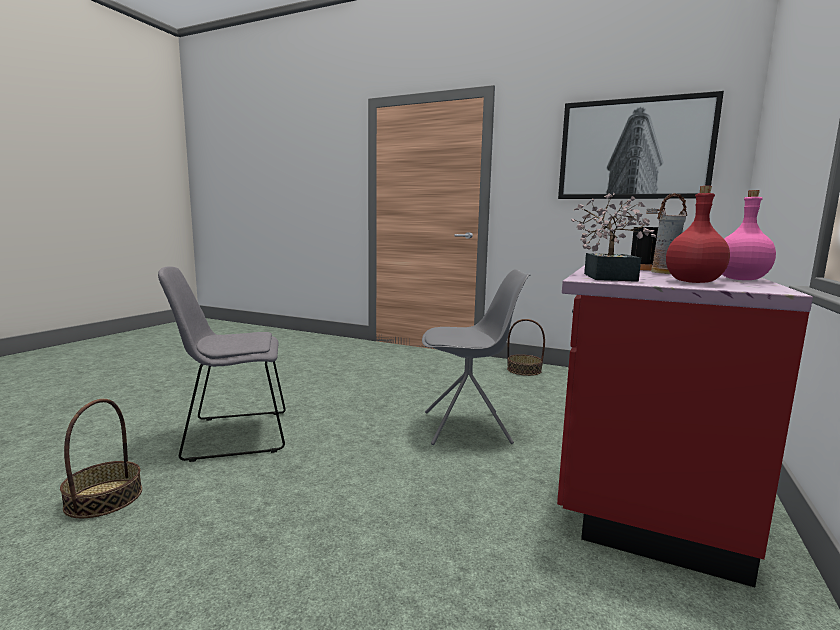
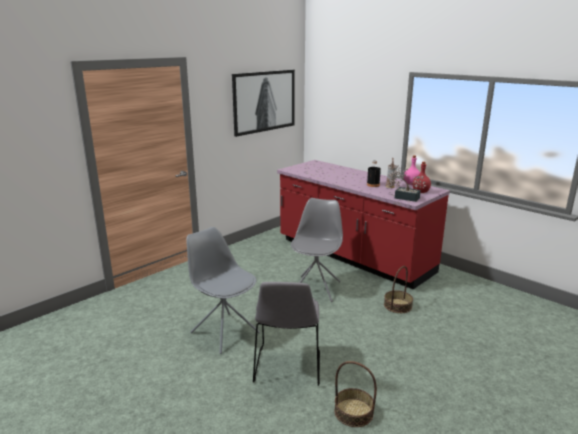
camera: 70 degrees left, 10 degrees up
(311, 391) = (224, 332): none -> grey chair
(524, 370) = (242, 251): basket -> basket (398, 306)

